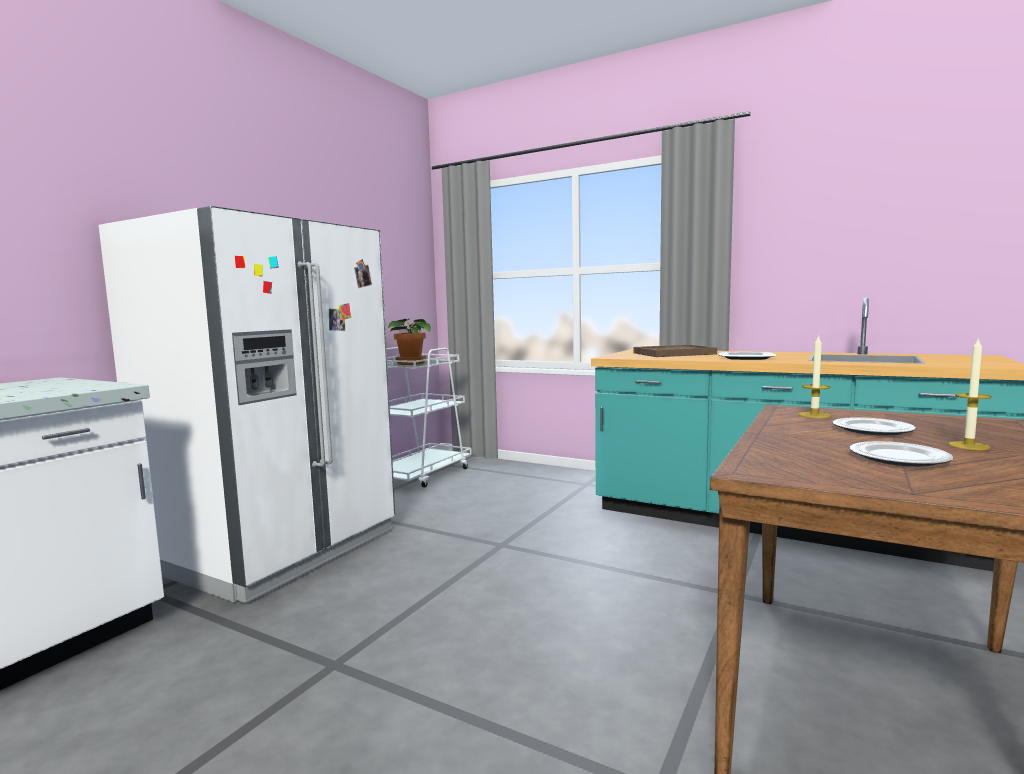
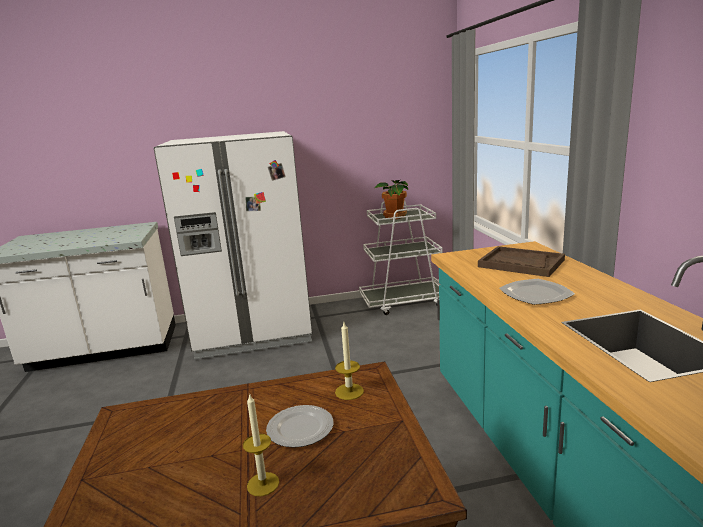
camera: 50 degrees right, 10 degrees up
(898, 458) = (188, 458): plate -> none

